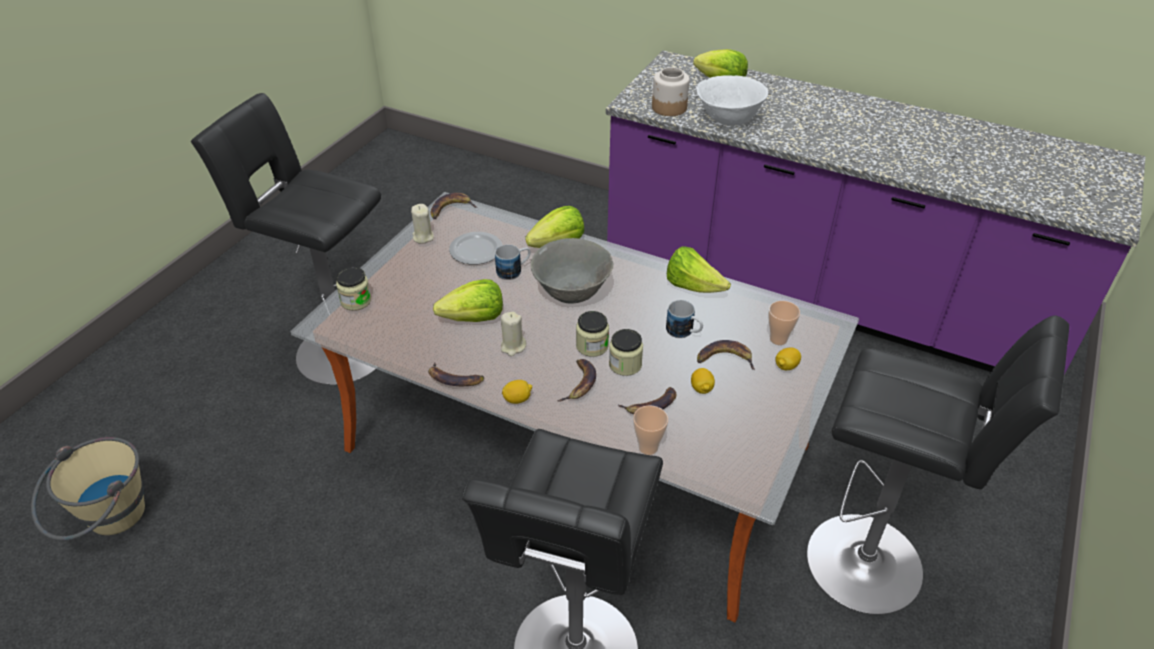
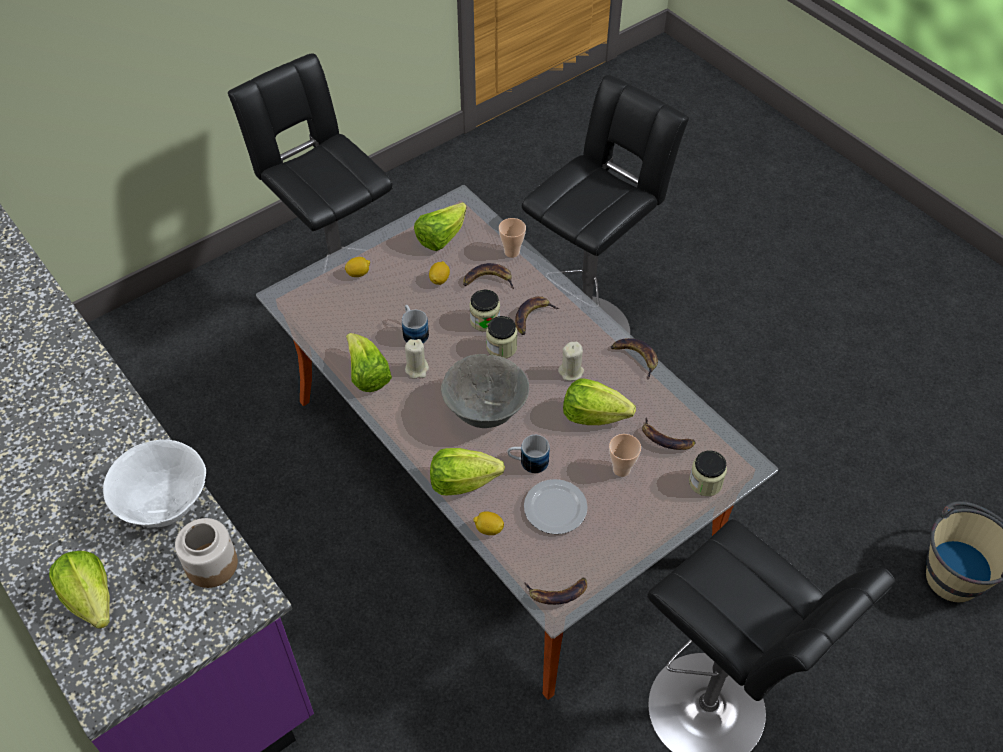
camera: 155 degrees left, 10 degrees up
(423, 237) = (607, 554): beige candle -> beige candle (417, 369)
(517, 399) = (590, 321): lemon -> lemon (489, 529)
(725, 358) = (400, 296): banana -> banana (665, 439)
(739, 435) = (441, 237): none -> lettuce
(778, 339) = (342, 297): cup -> cup (621, 469)

